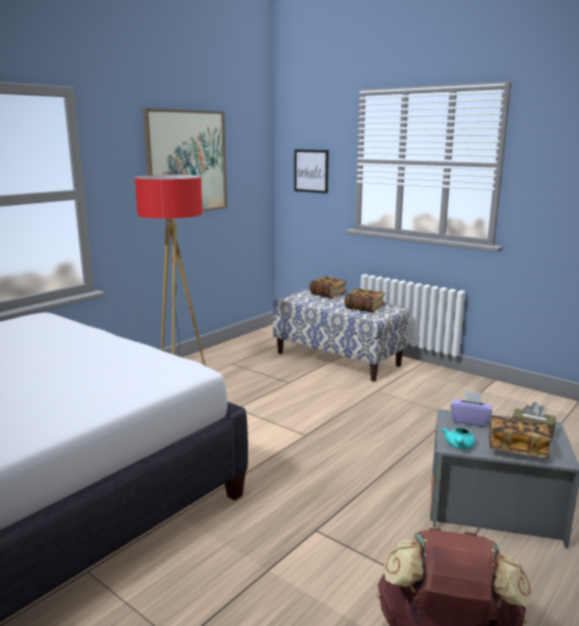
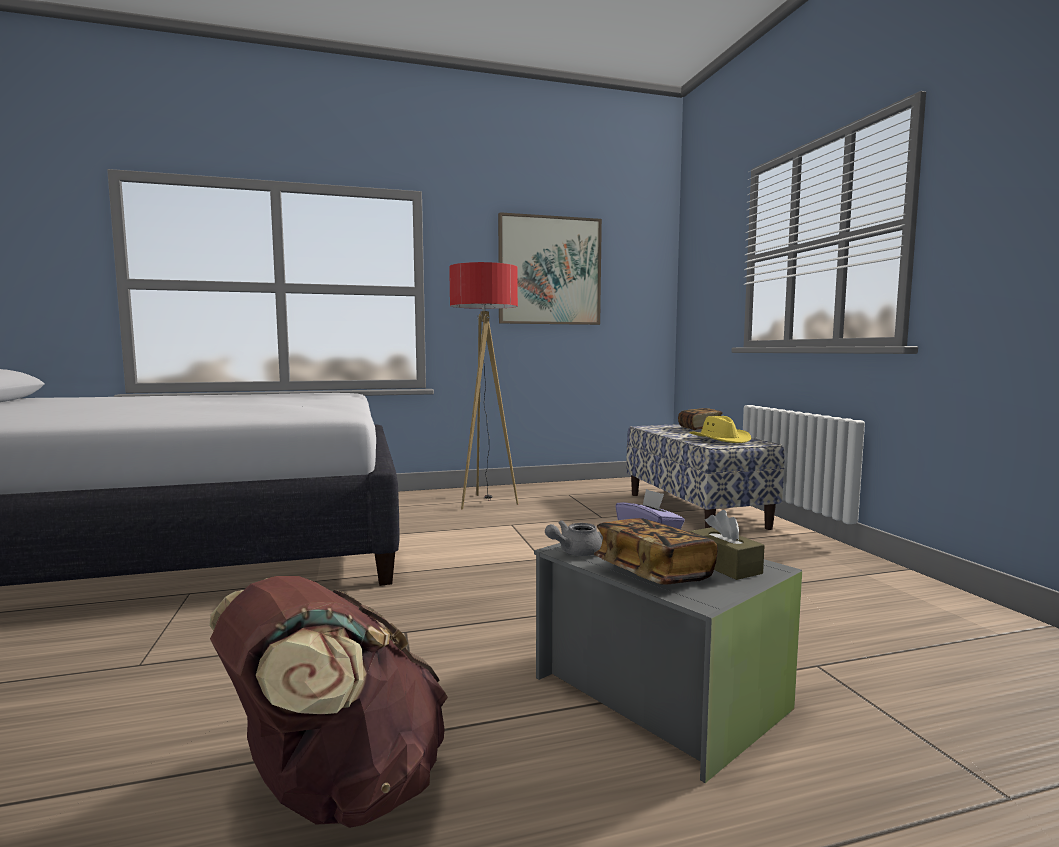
camera: 35 degrees right, 10 degrees down
(311, 171) = (706, 282): picture -> none
(364, 308) = (720, 439): book -> yellow hat
(459, 446) = (575, 552): turquoise teapot -> grey teapot

